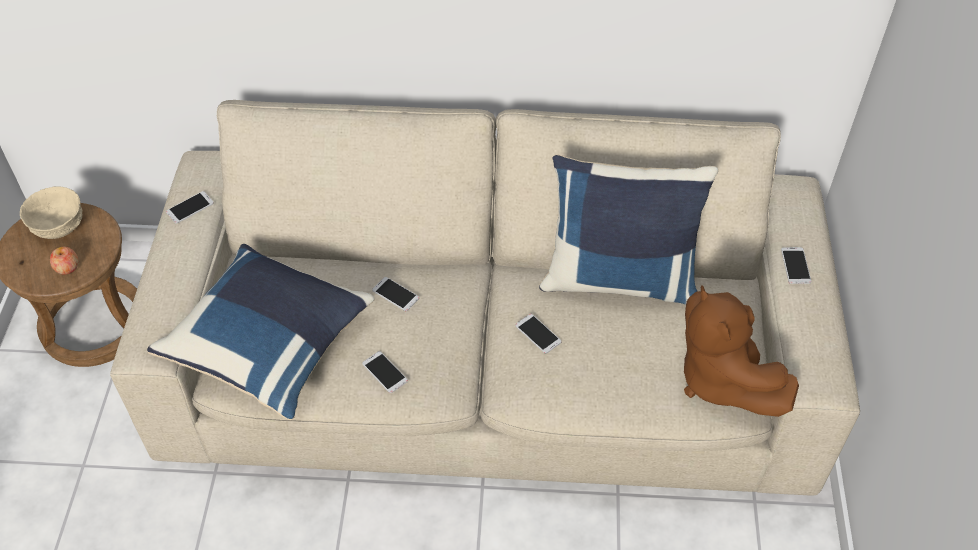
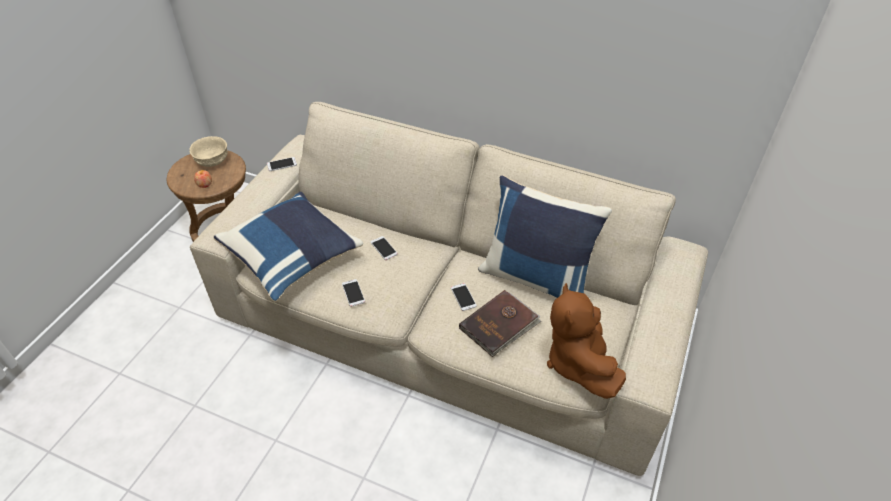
camera: 20 degrees right, 5 degrees down
(603, 358) = (500, 325): none -> brown book
(795, 266) = (662, 300): phone -> none

